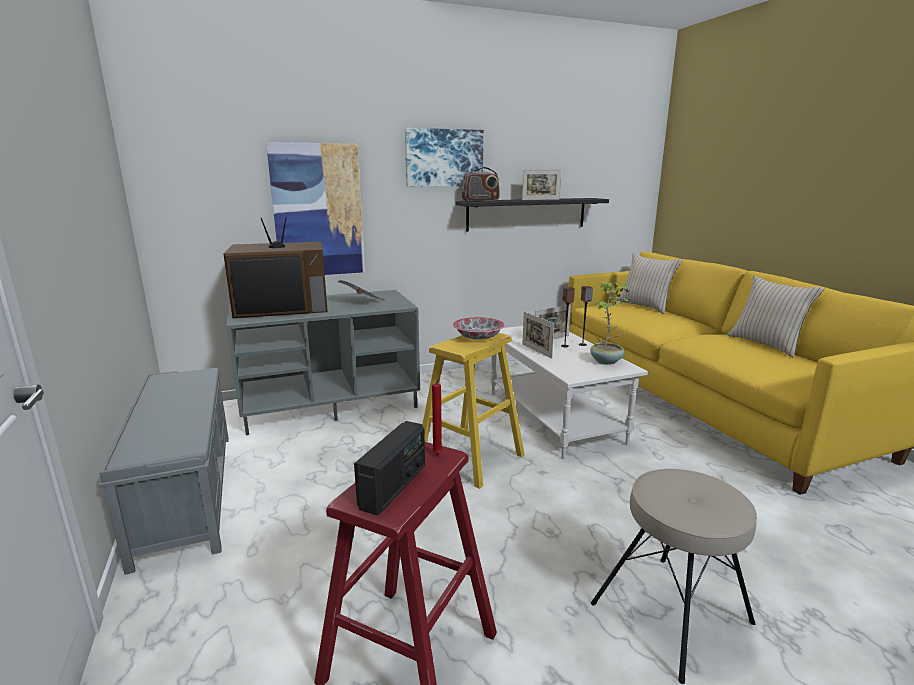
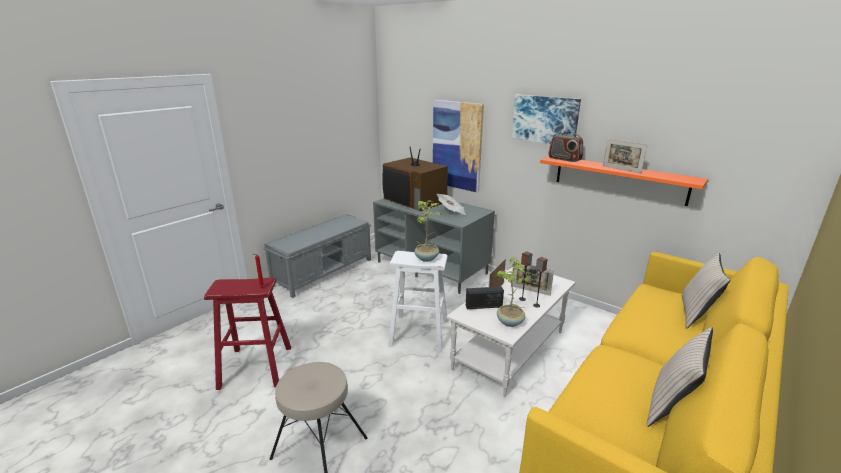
camera: 60 degrees right, 5 degrees up
(394, 486) = (232, 286): radio -> radio (484, 306)
(470, 457) = (419, 332): yellow stool -> white stool
(479, 337) = (427, 258): bowl -> potted plant
(527, 214) = (619, 179): black shelf -> orange shelf

